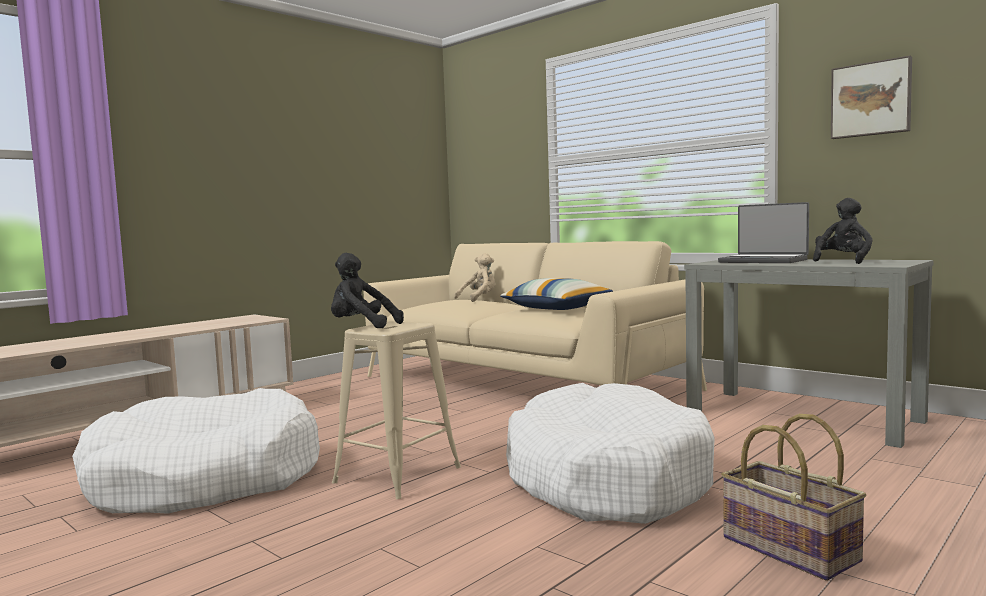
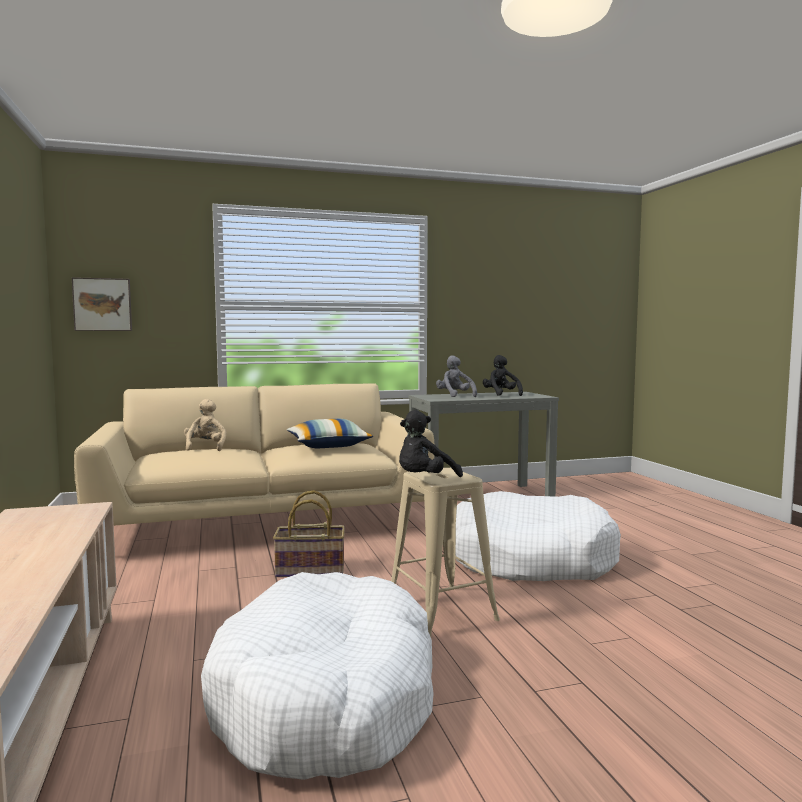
camera: 60 degrees left, 0 degrees up
(763, 261) = (455, 396): laptop -> grey plush toy
(788, 549) = (663, 554): basket -> basket (310, 570)
(871, 99) = (482, 292): picture -> picture (103, 304)

